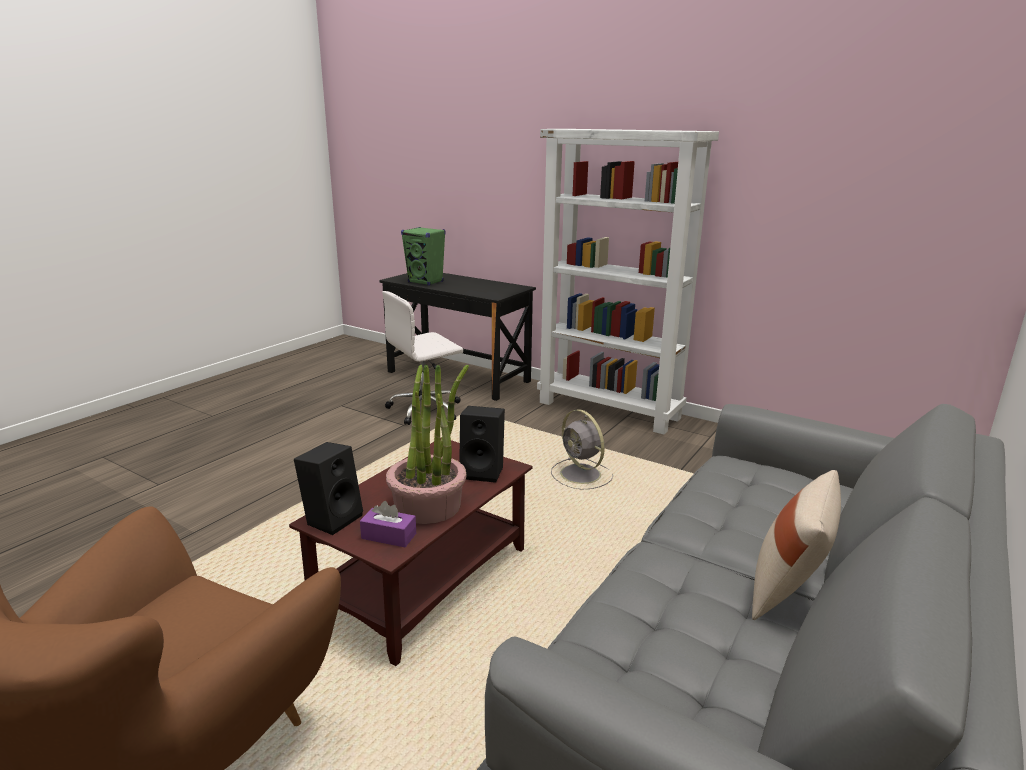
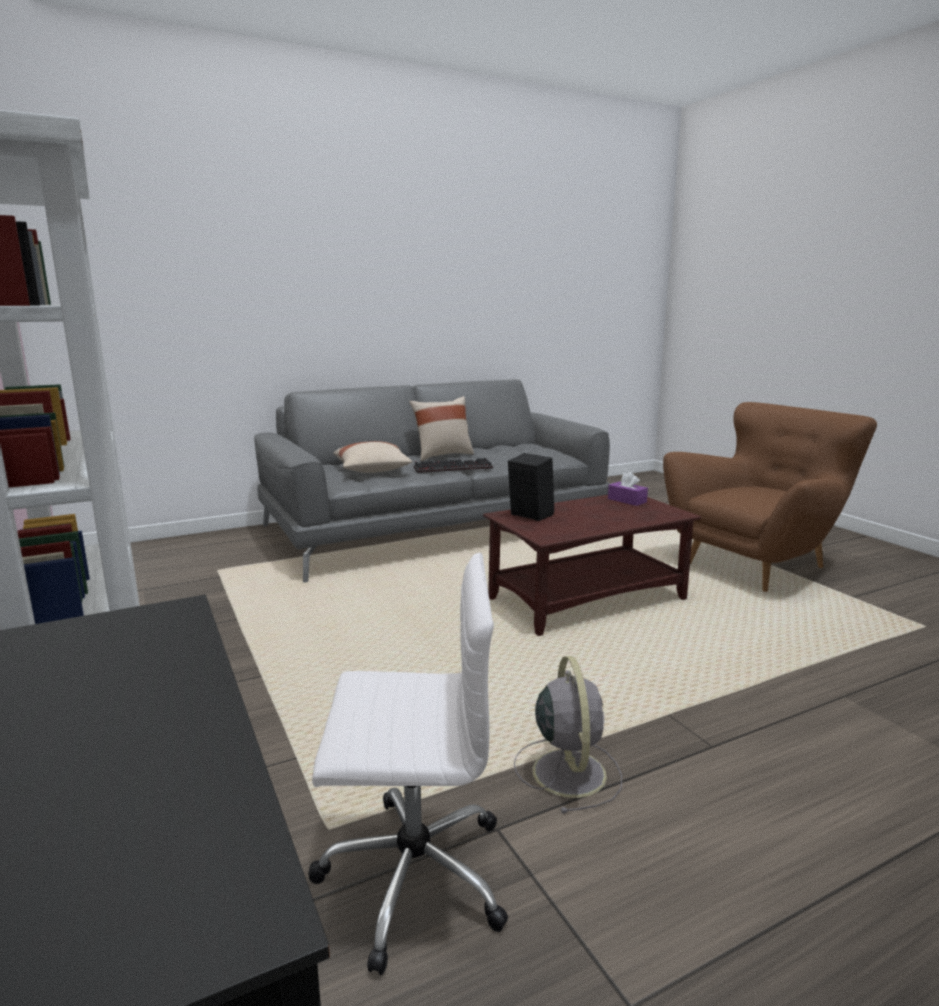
camera: 150 degrees left, 5 degrees down
(332, 518) = (666, 513): black speaker -> none
(426, 282) = (169, 796): green speaker -> none
(428, 505) = (590, 507): potted plant -> none
(582, 475) = (342, 641): grey fan -> grey fan (568, 770)
(683, 536) = (454, 468): none -> keyboard
(761, 496) = (372, 471): none -> beige pillow

